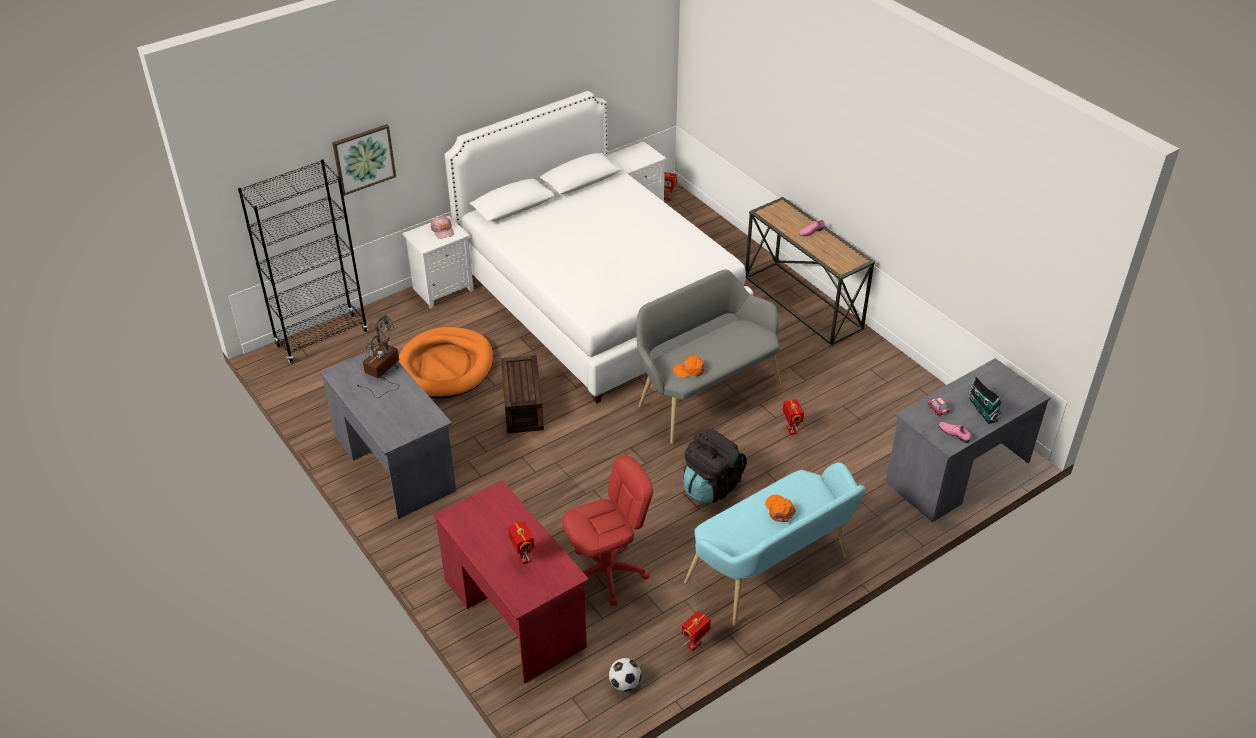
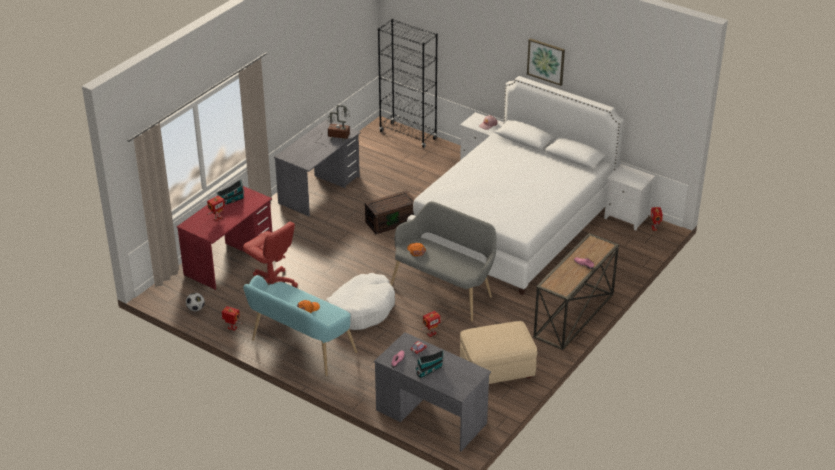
camera: 70 degrees right, 5 degrees down
(364, 159) = (462, 50): picture -> picture (546, 61)
(445, 366) = (410, 184): orange dog bed -> none
(481, 531) = (231, 201): none -> toy house
(711, 486) = (361, 309): black backpack -> white dog bed
(881, 391) = (496, 369): none -> beige ottoman

